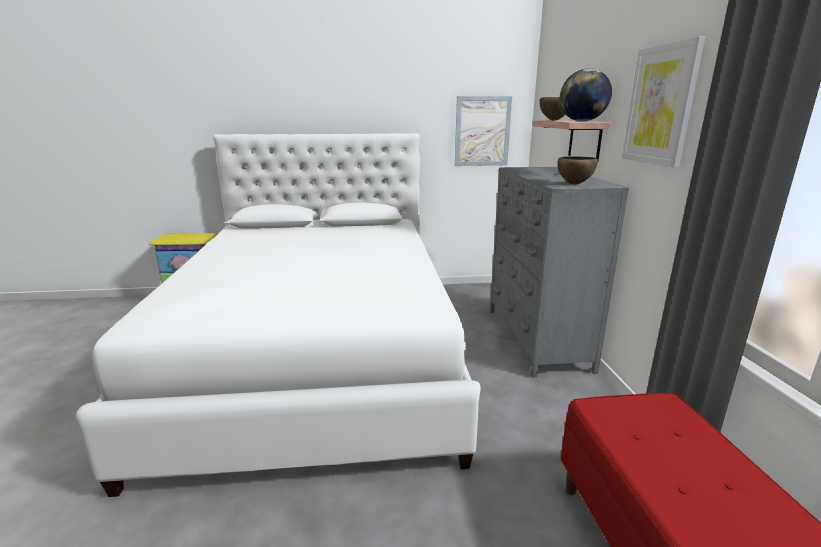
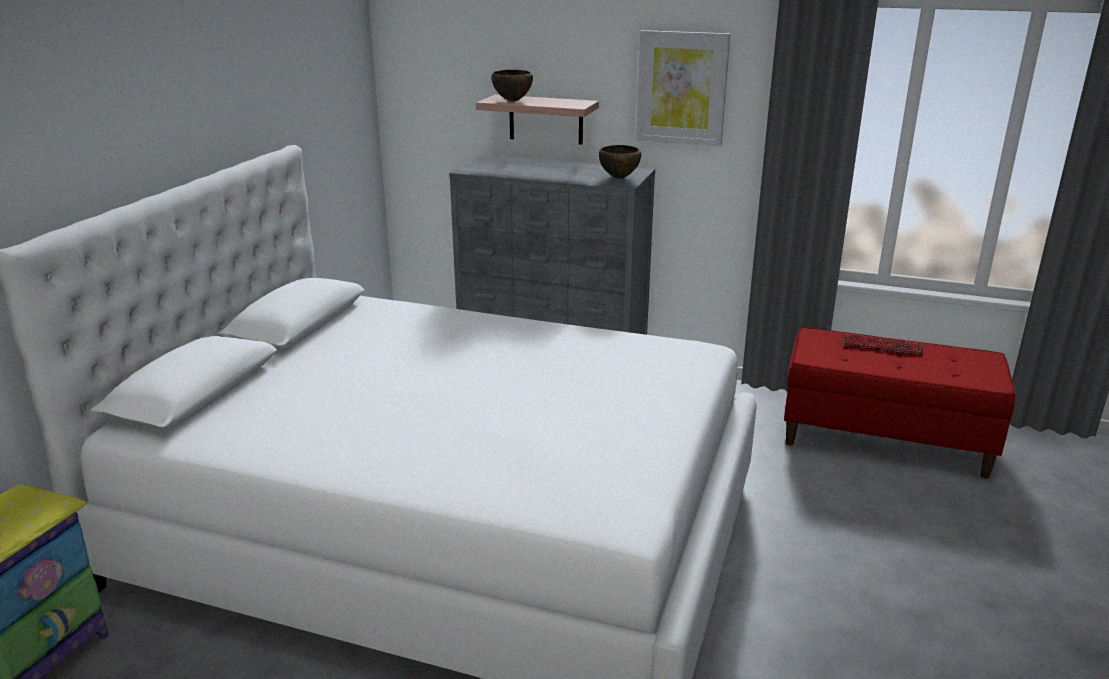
camera: 65 degrees left, 5 degrees up
(482, 131) = (338, 119): picture -> none
(582, 121) = (572, 103): globe -> none
(717, 464) = (882, 347): none -> keyboard

